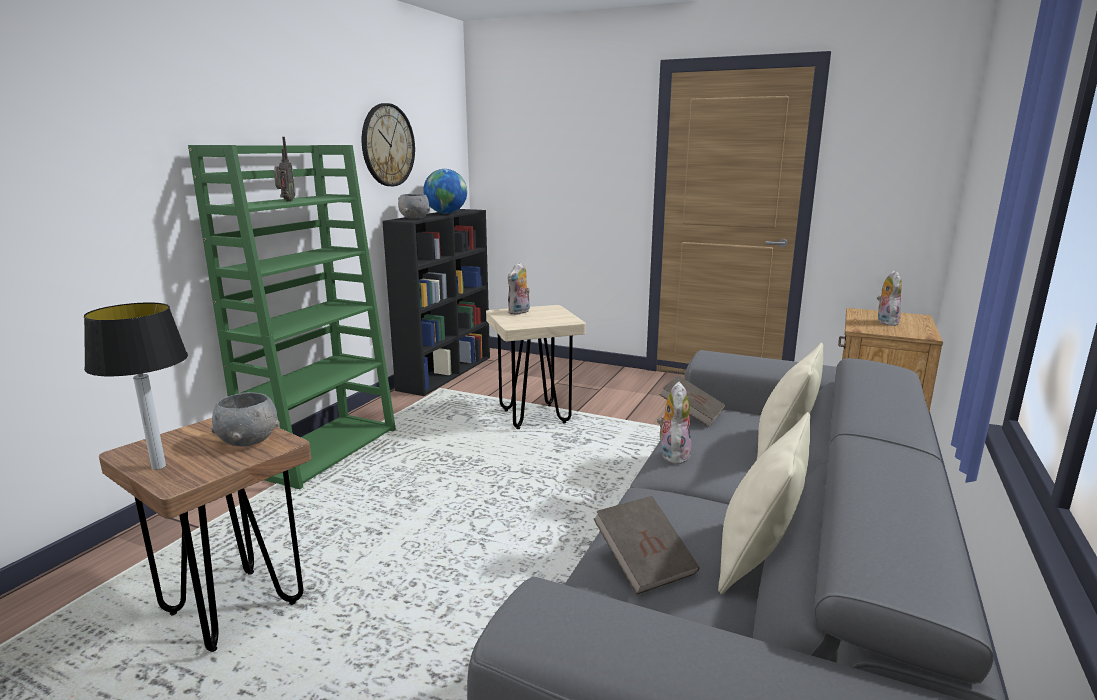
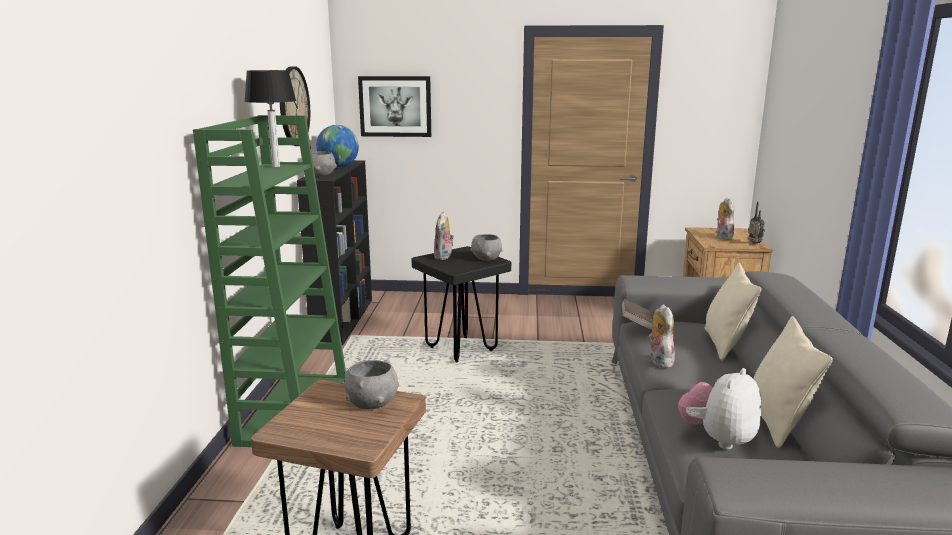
camera: 20 degrees left, 0 degrees up
(159, 466) = (327, 437): table lamp -> table lamp (276, 166)
(286, 201) = (264, 175): radio -> radio (753, 243)
(524, 154) = (395, 106): none -> picture
(534, 417) = (461, 349): beige stool -> black stool
(562, 318) = (486, 258): none -> grey bowl
(644, 563) = (718, 438): brown book -> plush toy

